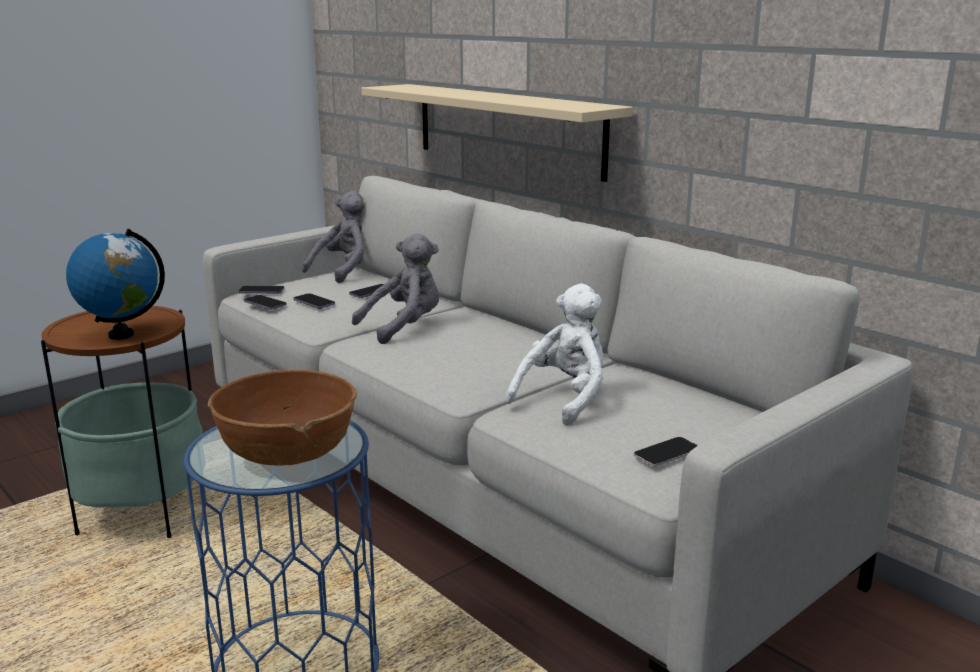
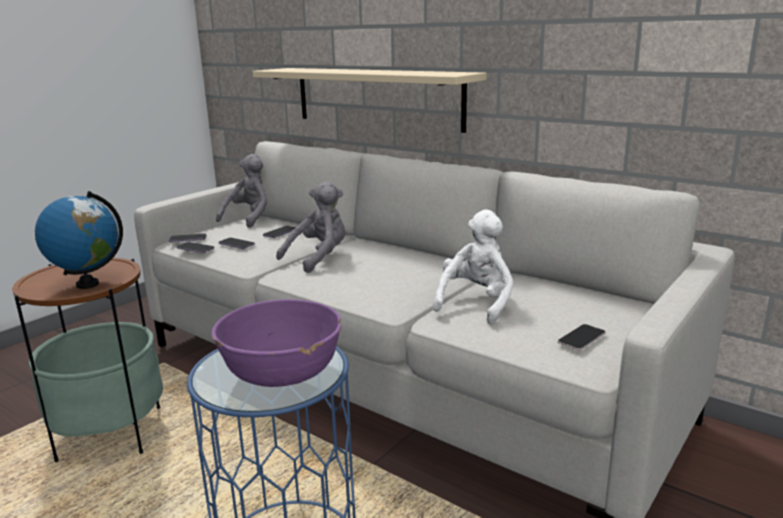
camera: 10 degrees left, 0 degrees up
(288, 454) = (282, 374): brown bowl -> purple bowl

